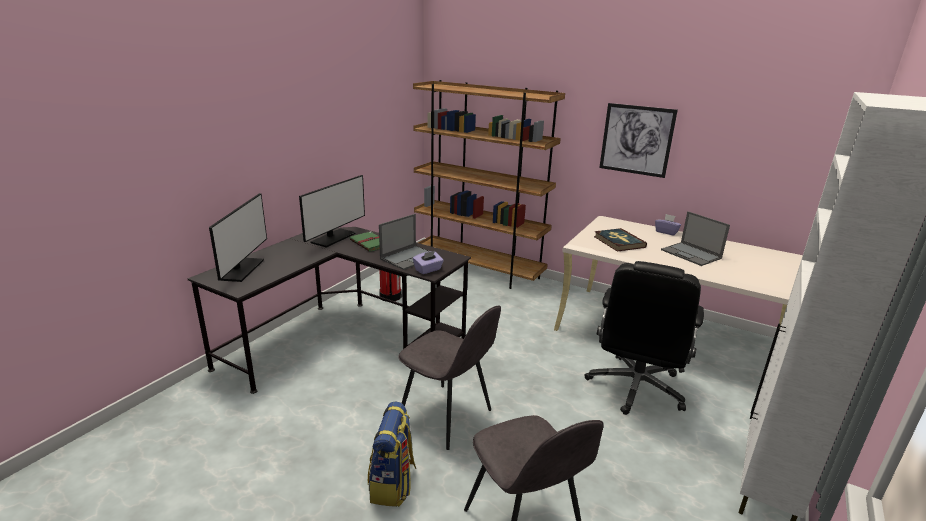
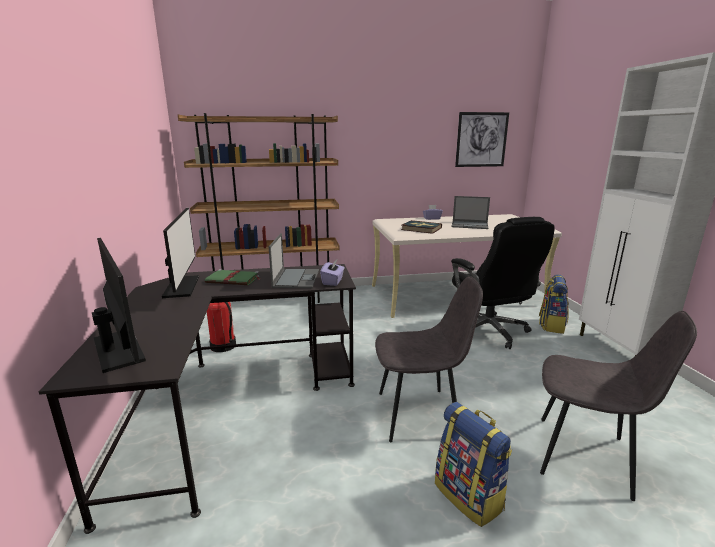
camera: 40 degrees left, 5 degrees down
(636, 140) = (394, 151): picture -> picture (481, 139)
(729, 418) = (551, 325): none -> backpack

